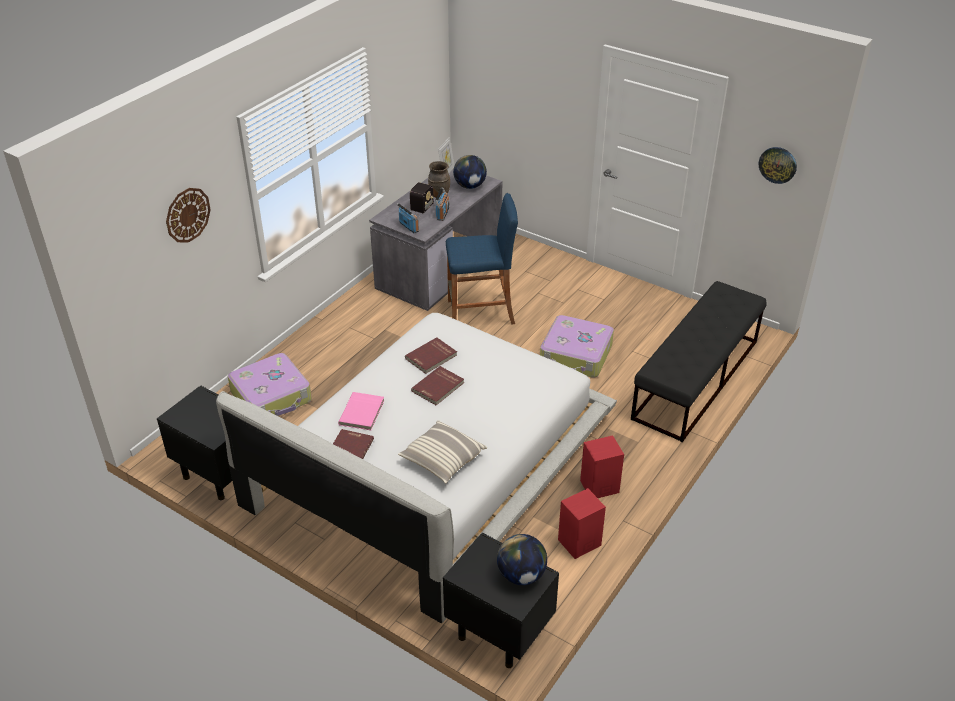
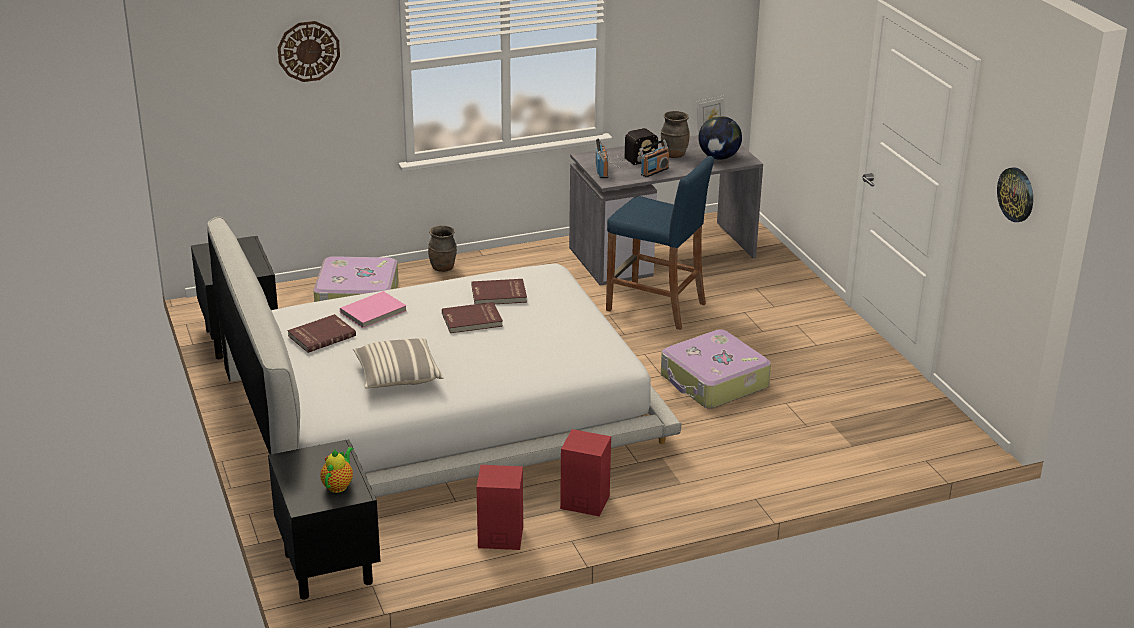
camera: 35 degrees right, 10 degrees down
(305, 342) = (443, 268): none -> brown vase
(521, 575) = (338, 485): globe -> teapot
(696, 379) = (829, 457): black bench -> none

